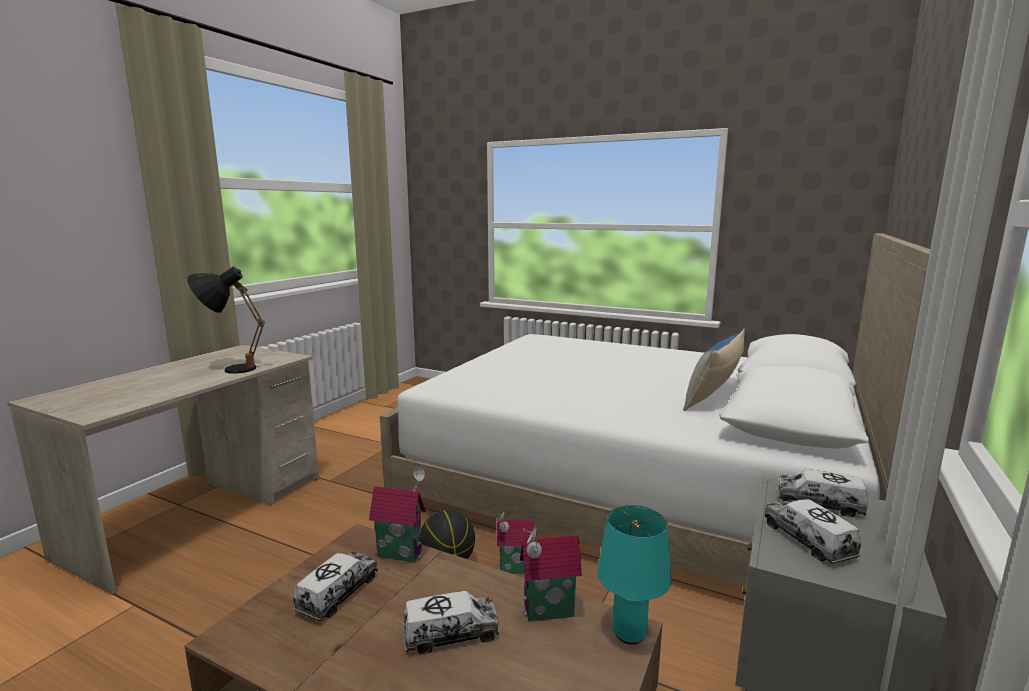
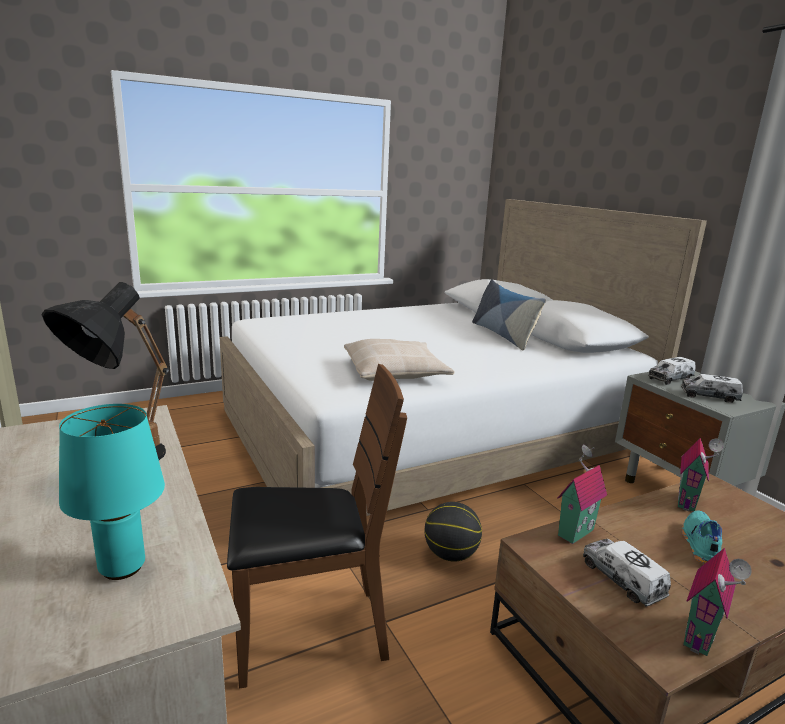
camera: 55 degrees left, 5 degrees up
(306, 540) = (309, 632): none -> brown chair
(451, 634) = (699, 544): toy truck -> turquoise shoe
(511, 388) = (395, 372): none -> beige pillow
(515, 570) = (492, 527): toy house -> toy house (703, 637)
(629, 632) = (717, 486): turquoise table lamp -> turquoise table lamp (121, 567)

